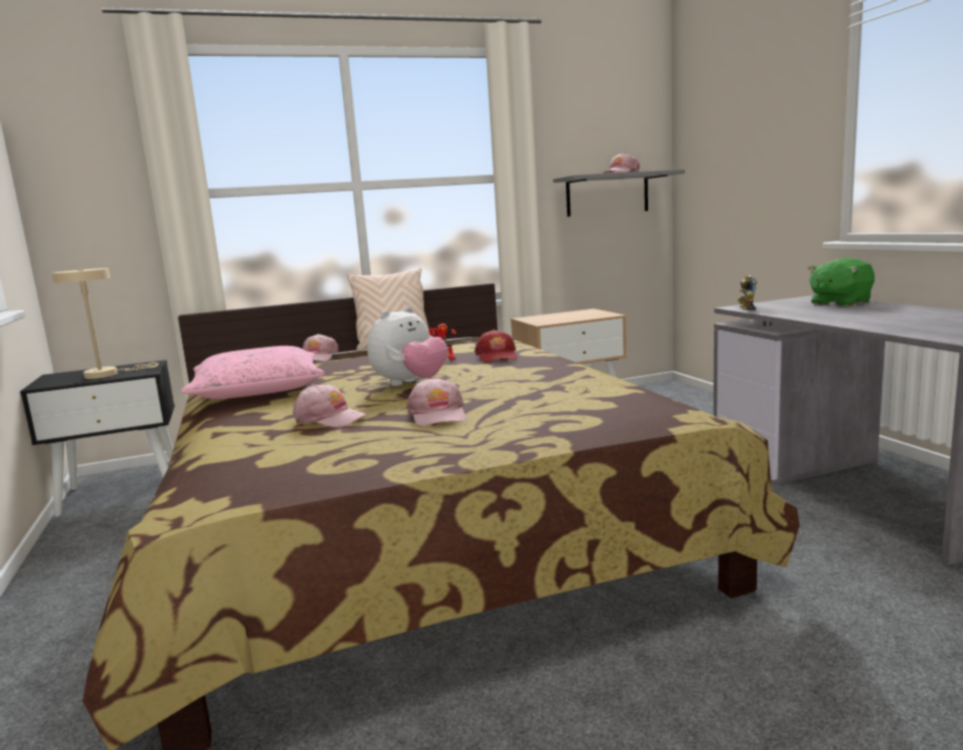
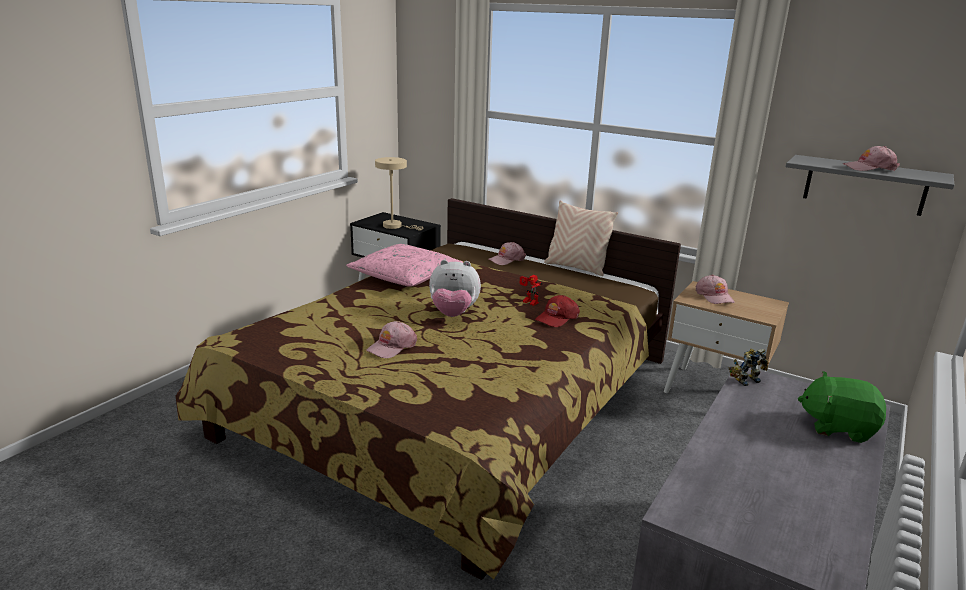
camera: 50 degrees right, 10 degrees up
(330, 419) = (363, 318): pink cap -> pink cap (714, 296)

